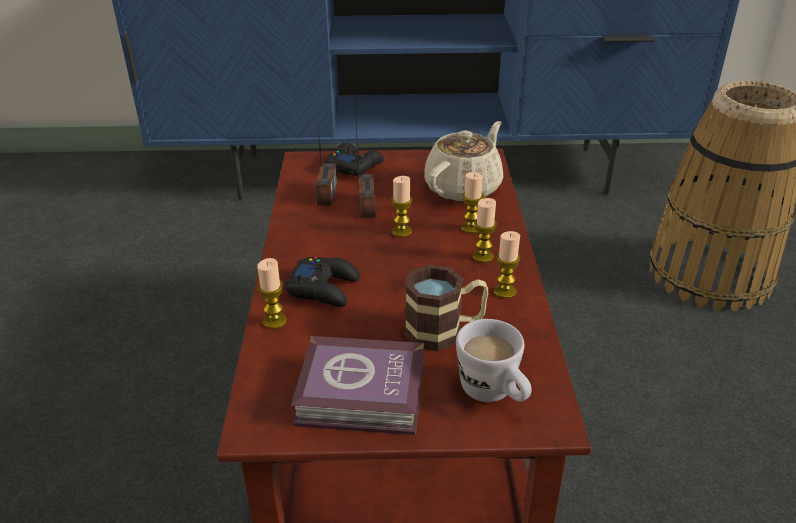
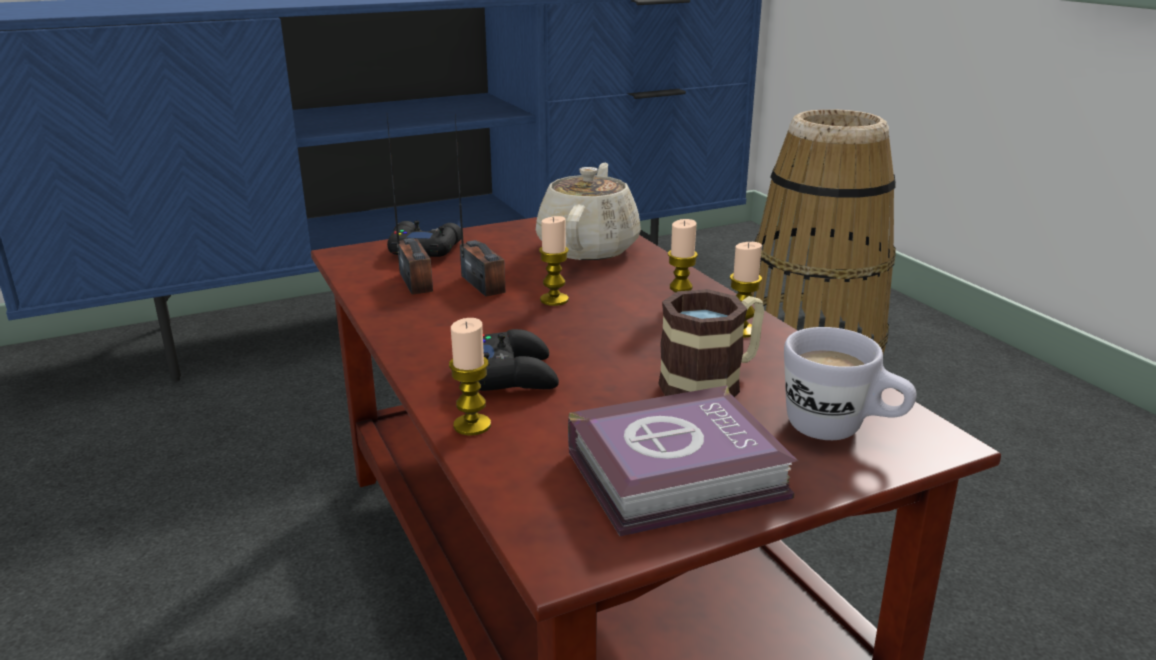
camera: 25 degrees left, 10 degrees down
(471, 228) = (636, 281): candle -> none

